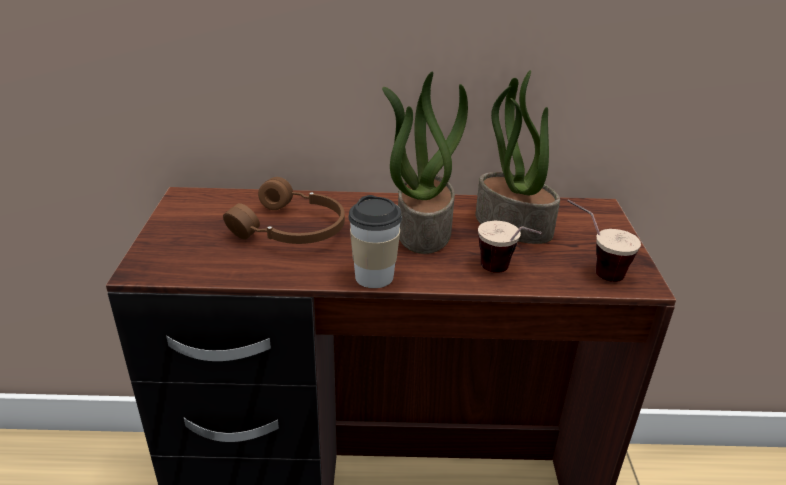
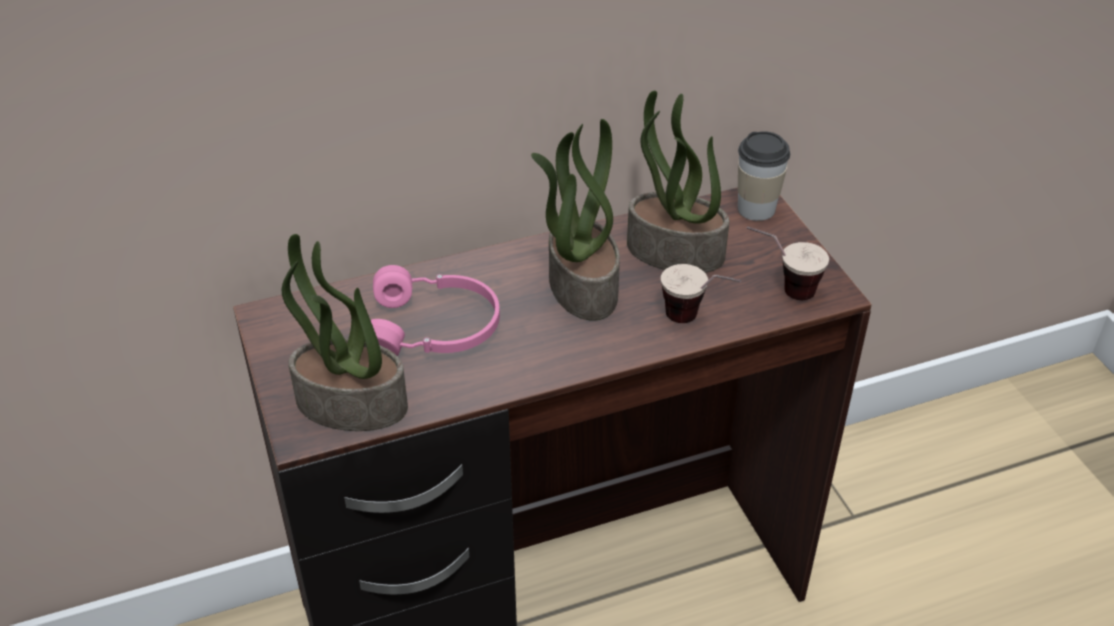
camera: 20 degrees left, 10 degrees up
(190, 261) = (350, 405): none -> potted plant
(291, 230) = (434, 329): brown headphones -> pink headphones
(374, 277) = (565, 365): cup -> cup (756, 209)

